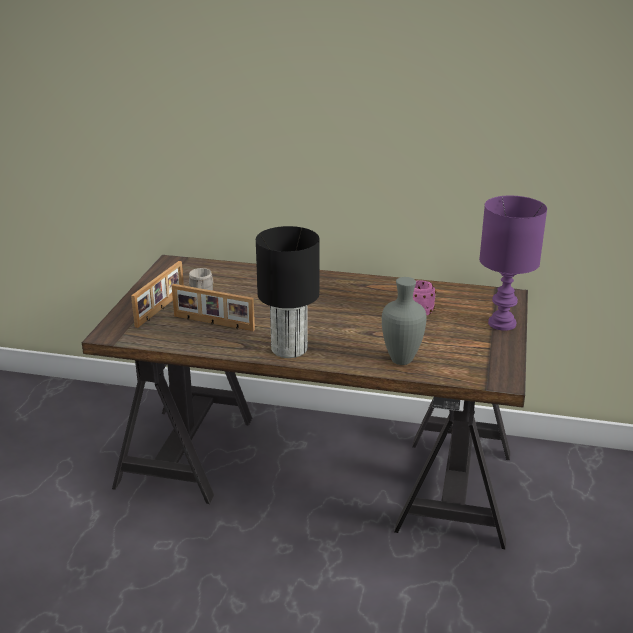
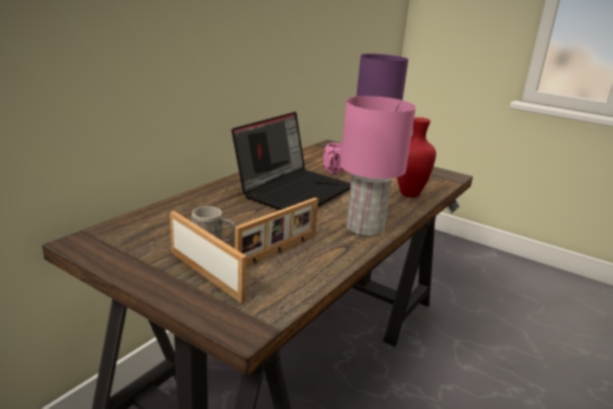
camera: 70 degrees left, 5 degrees down
(290, 349) = (364, 227): black table lamp -> pink table lamp
(341, 304) = (294, 190): none -> laptop
(402, 359) = (408, 194): grey vase -> red vase

